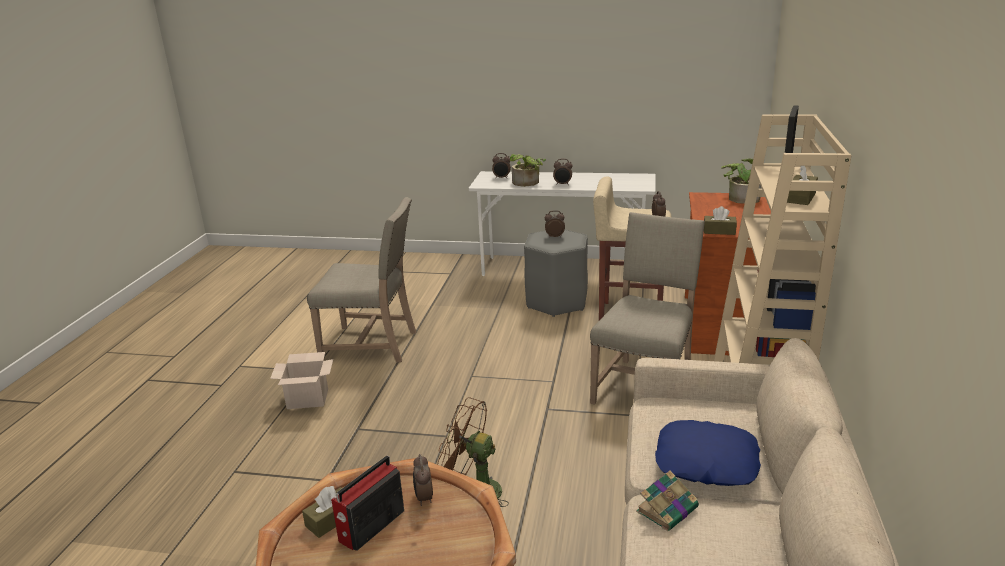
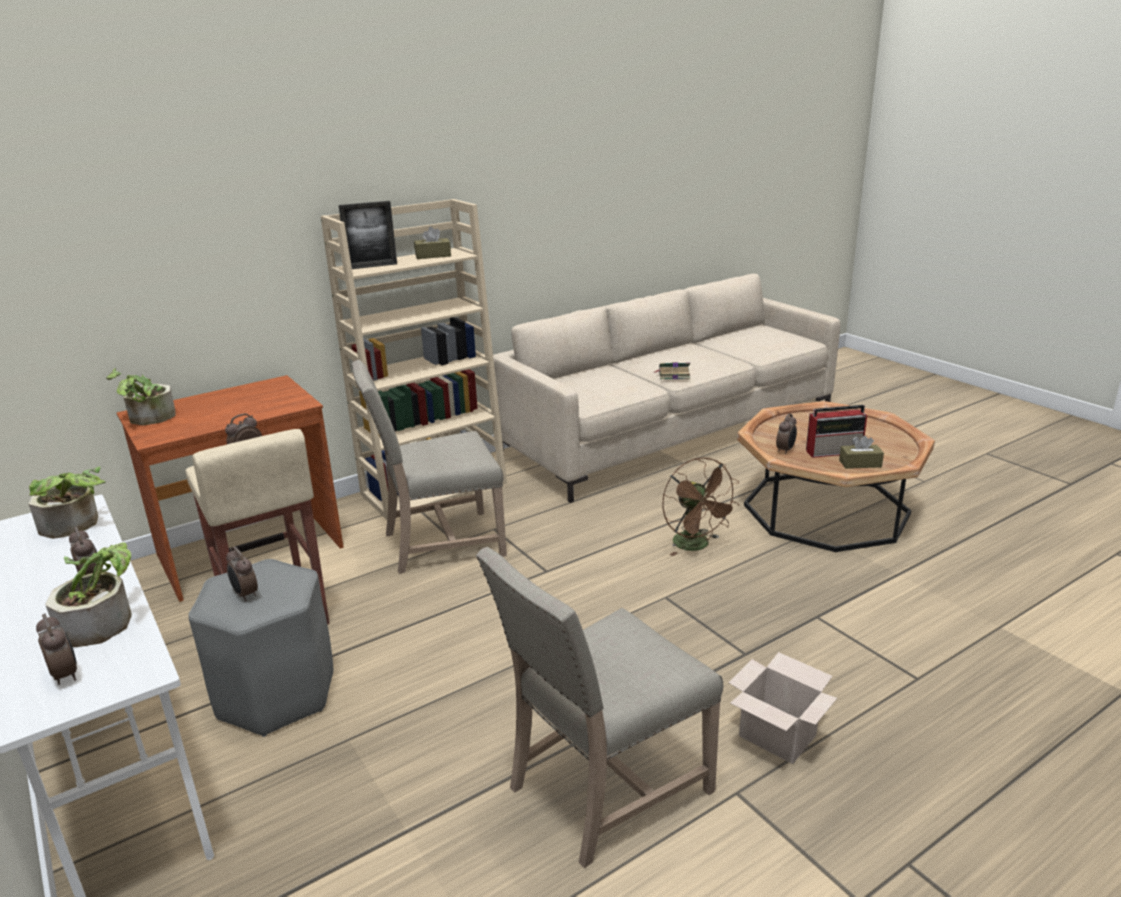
camera: 135 degrees left, 0 degrees up
(373, 345) = (603, 789): beige chair -> beige chair turned 90 degrees counterclockwise
(623, 185) = (75, 525): none -> potted plant
(706, 462) = (619, 379): blue pillow -> none
(719, 231) = (296, 399): brown tissue box -> none

